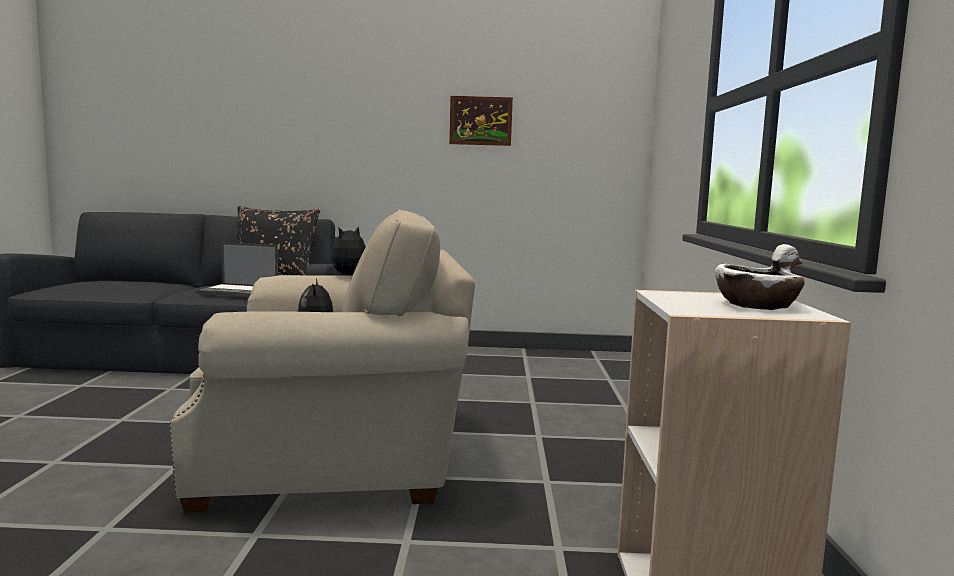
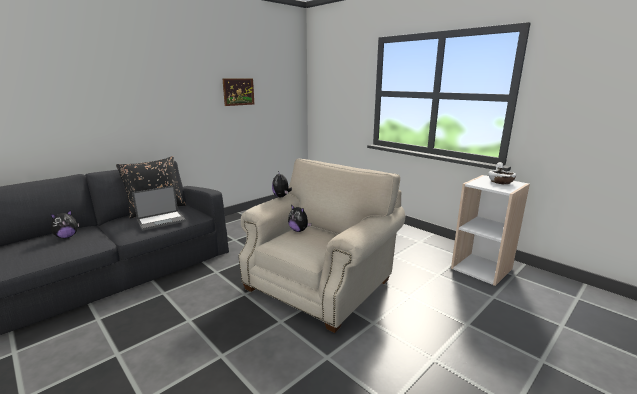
camera: 45 degrees left, 10 degrees up
(139, 283) = (67, 236): none -> plush toy

